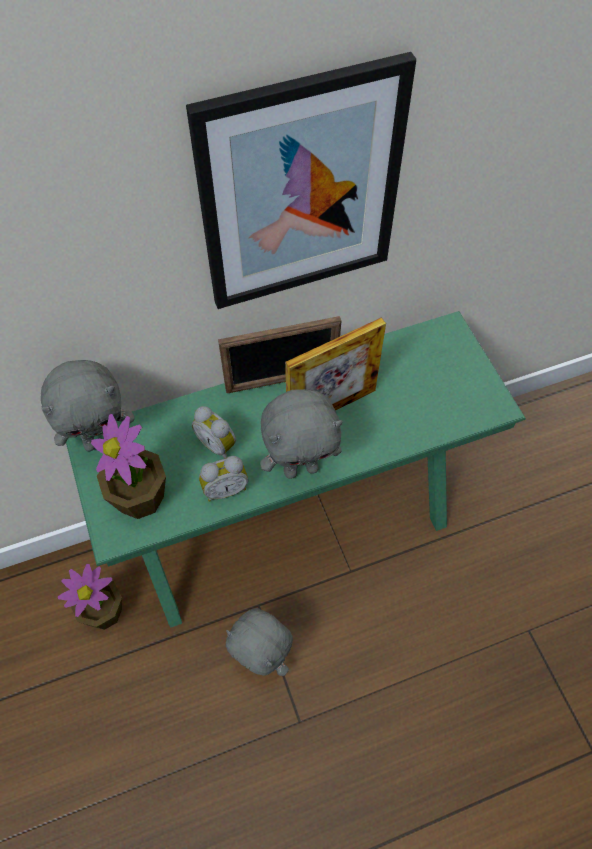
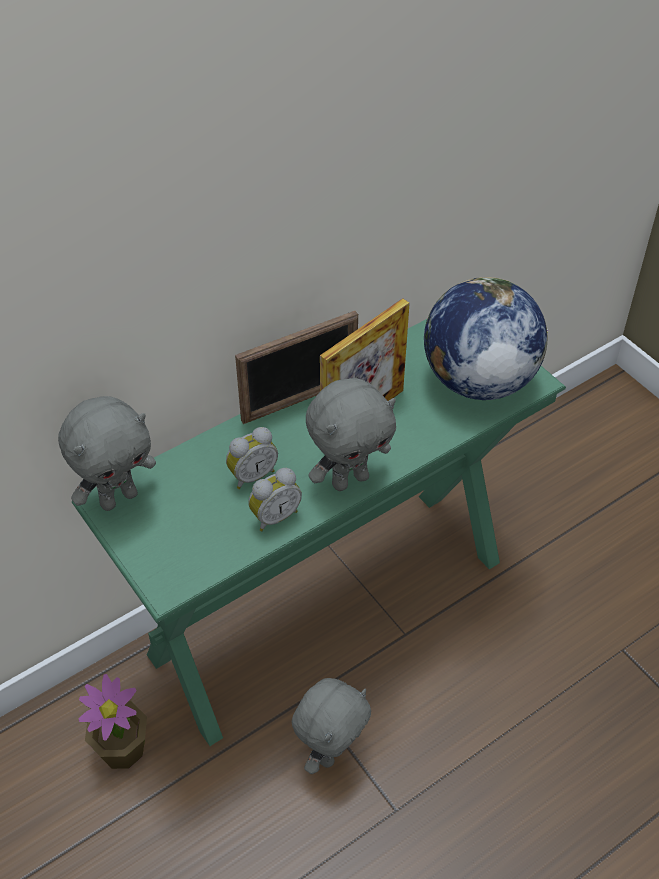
camera: 15 degrees left, 10 degrees down
(140, 497) = (183, 543): potted plant -> none
(218, 444) = (252, 475): alarm clock -> alarm clock turned 60 degrees counterclockwise
(262, 658) = (331, 752): grey plush toy -> grey plush toy turned 75 degrees counterclockwise
(300, 191) = (305, 178): picture -> none
(445, 395) = (477, 380): none -> globe

